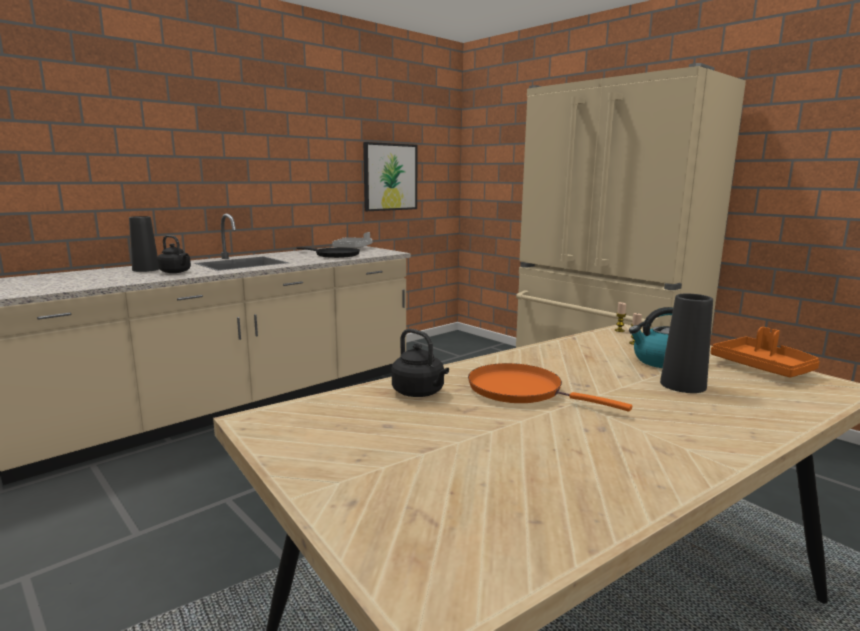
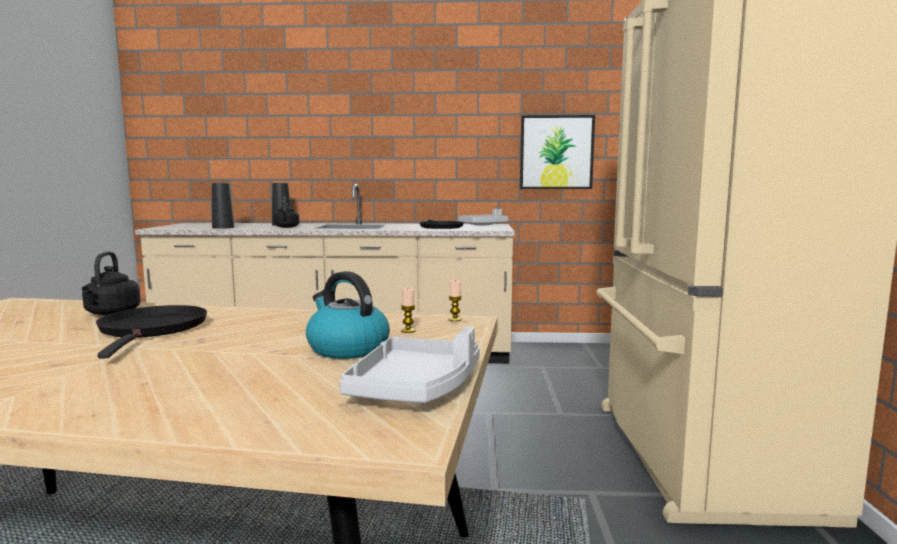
camera: 45 degrees right, 5 degrees down
(521, 390) = (152, 329): orange frying pan -> black frying pan
(683, 385) = (256, 367): black vase -> black vase (223, 227)
(763, 367) = (416, 387): orange tray -> grey tray

